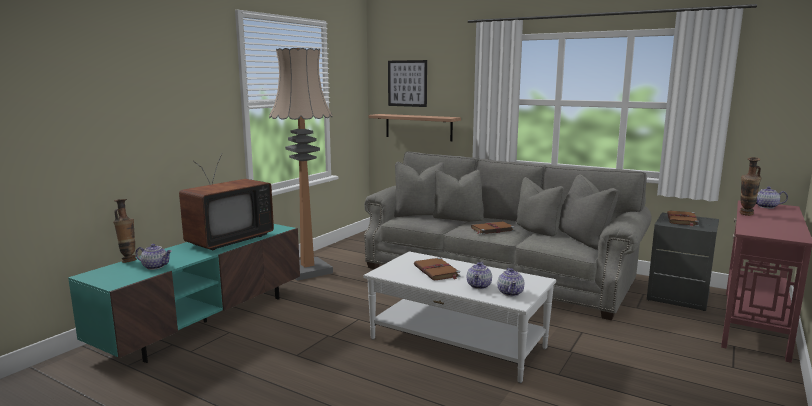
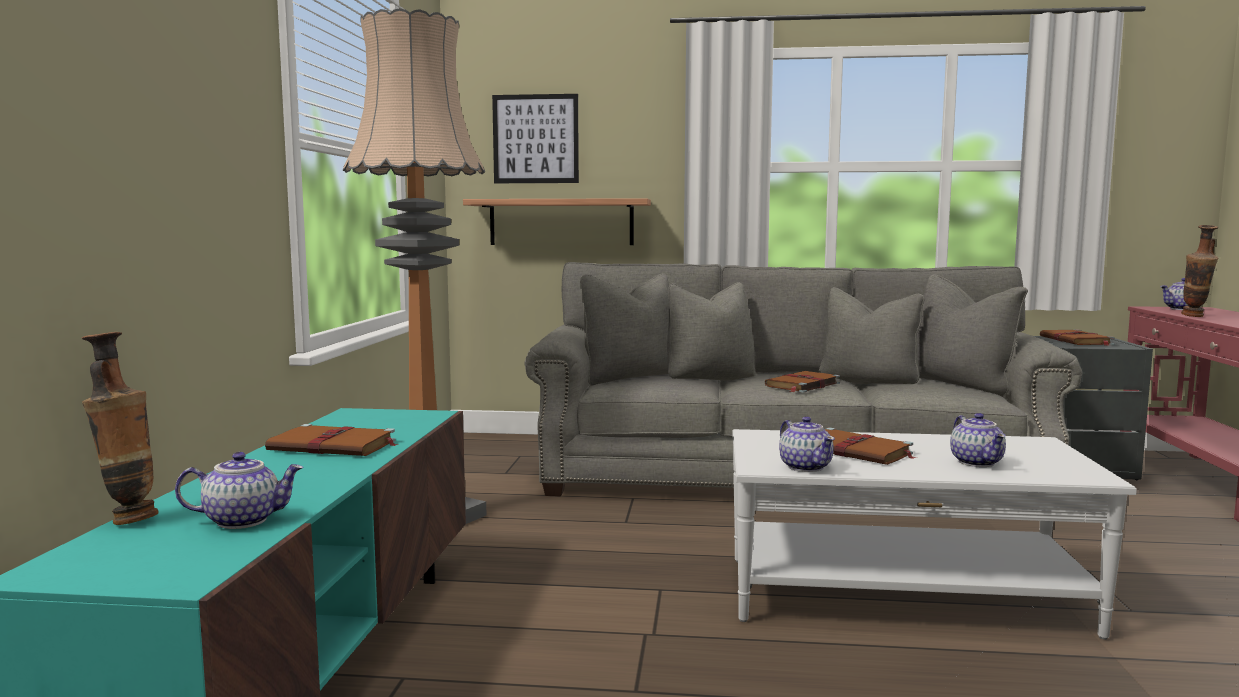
camera: 25 degrees left, 5 degrees down
(226, 240) = (334, 446): television -> brown book
(510, 292) = (1047, 464): teapot -> teapot (805, 467)

